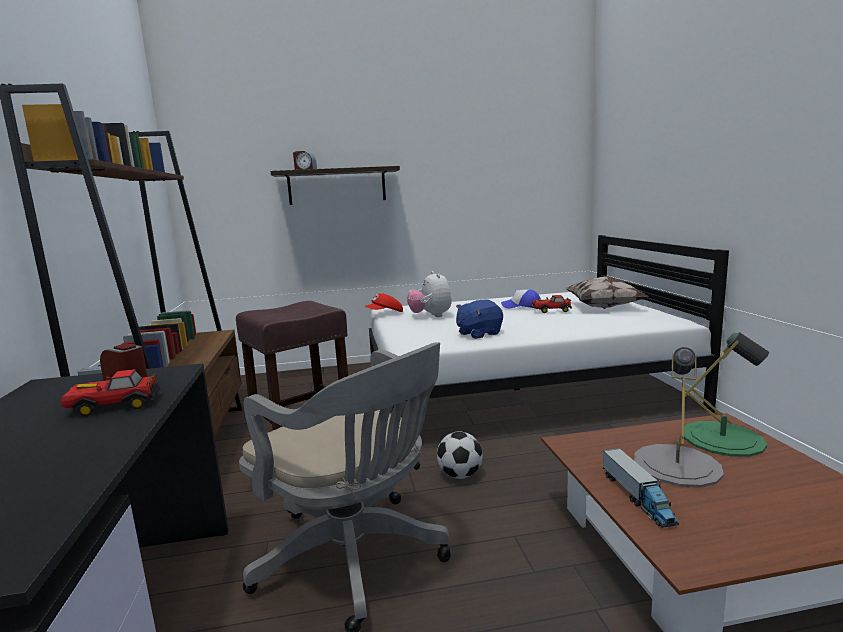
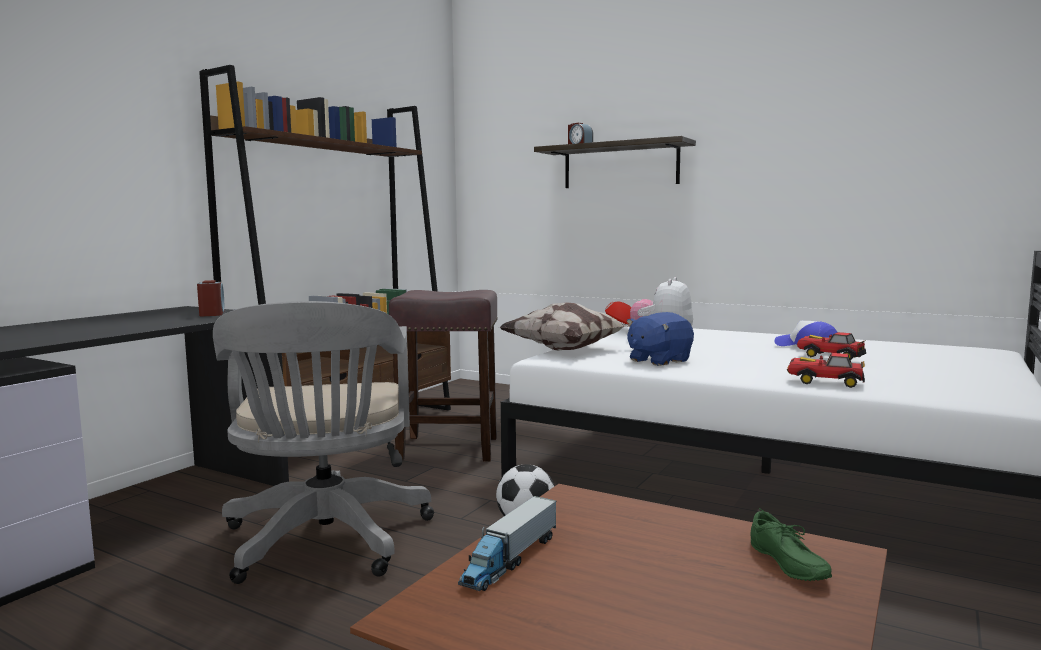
camera: 40 degrees right, 5 degrees down
(114, 406) = (164, 321): toy car -> toy car (824, 382)
(478, 333) = (658, 360): blue plush toy -> blue plush toy turned 45 degrees counterclockwise
(604, 307) = (941, 367): pillow -> pillow (568, 349)
(676, 465) = (637, 558): grey table lamp -> none
(722, 438) = (785, 564): green table lamp -> green shoe

